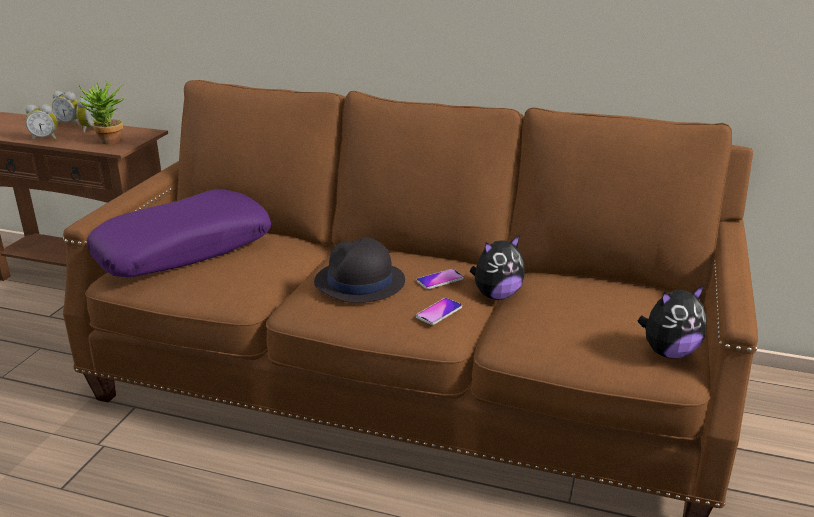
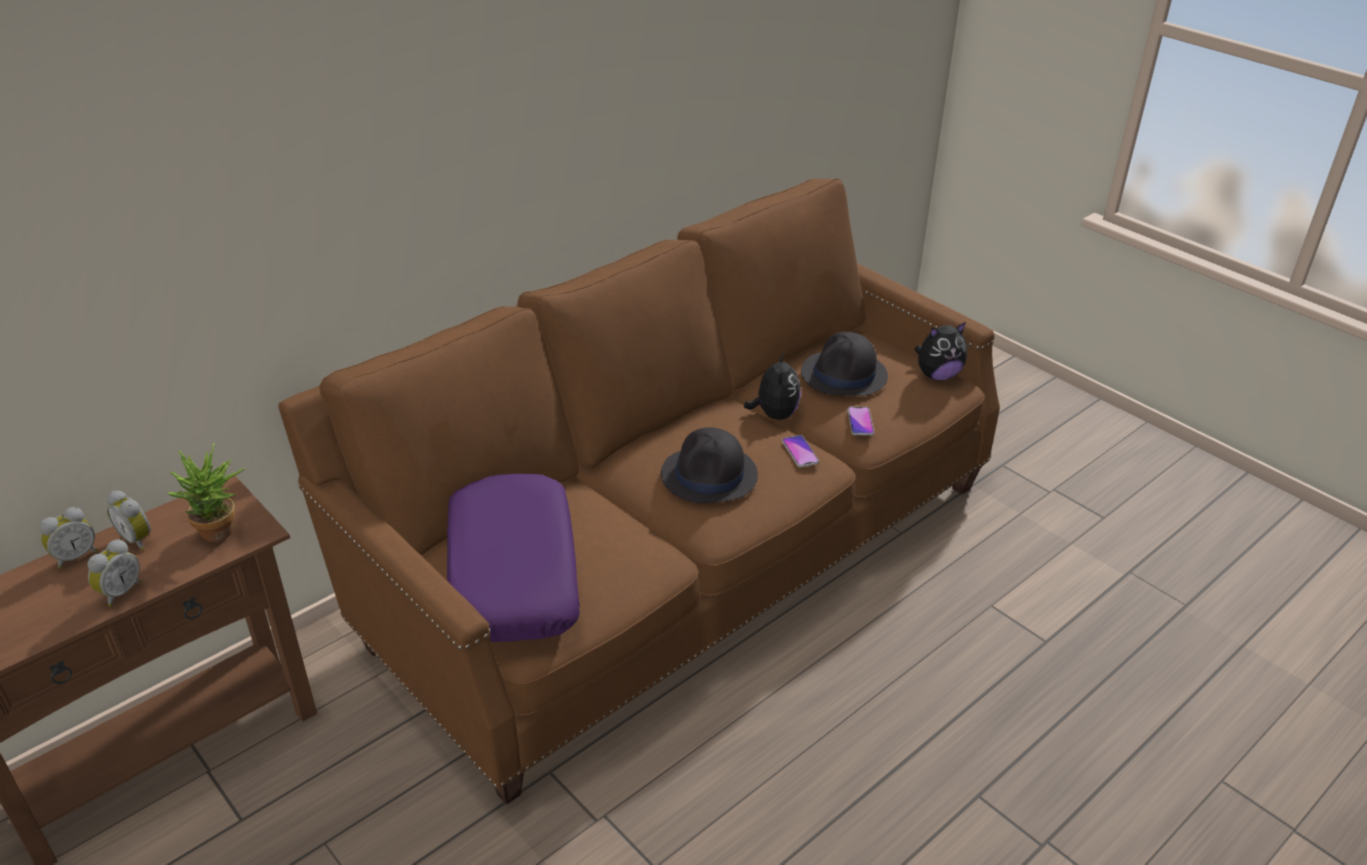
camera: 60 degrees left, 10 degrees up
(440, 280) = (743, 430): phone -> phone (860, 422)
(585, 301) = (844, 375): none -> black hat
(668, 352) = (937, 375): plush toy -> plush toy turned 60 degrees clockwise

